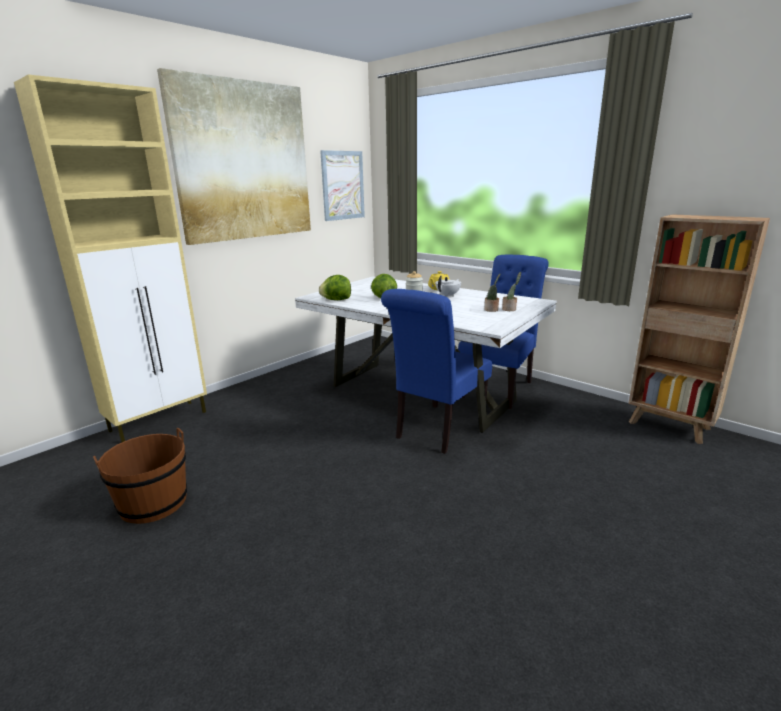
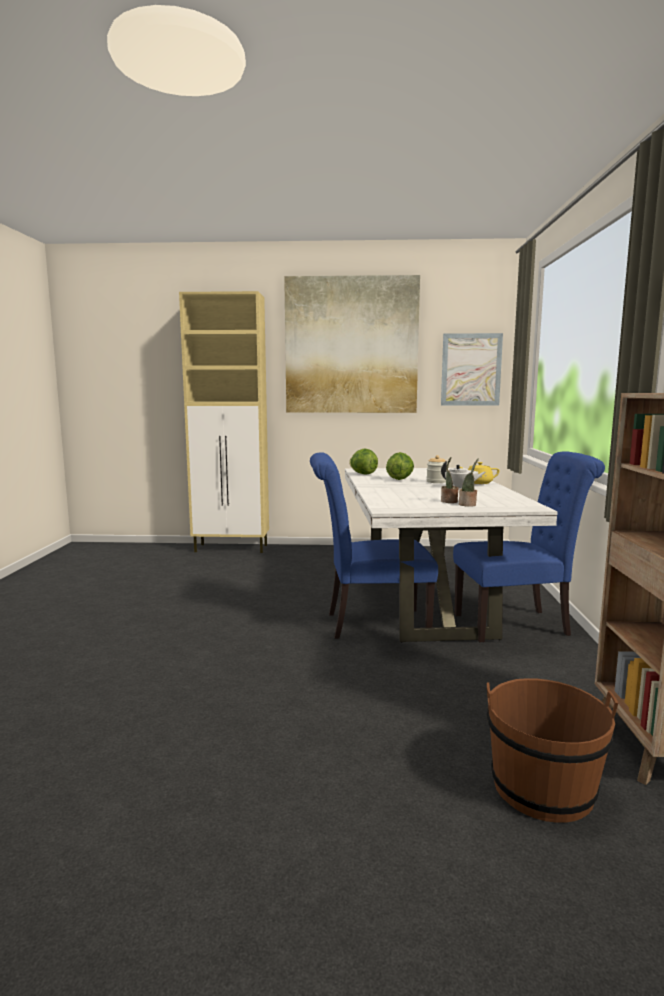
camera: 50 degrees right, 10 degrees down
(153, 503) = (146, 582): brown bucket -> brown bucket (542, 788)

